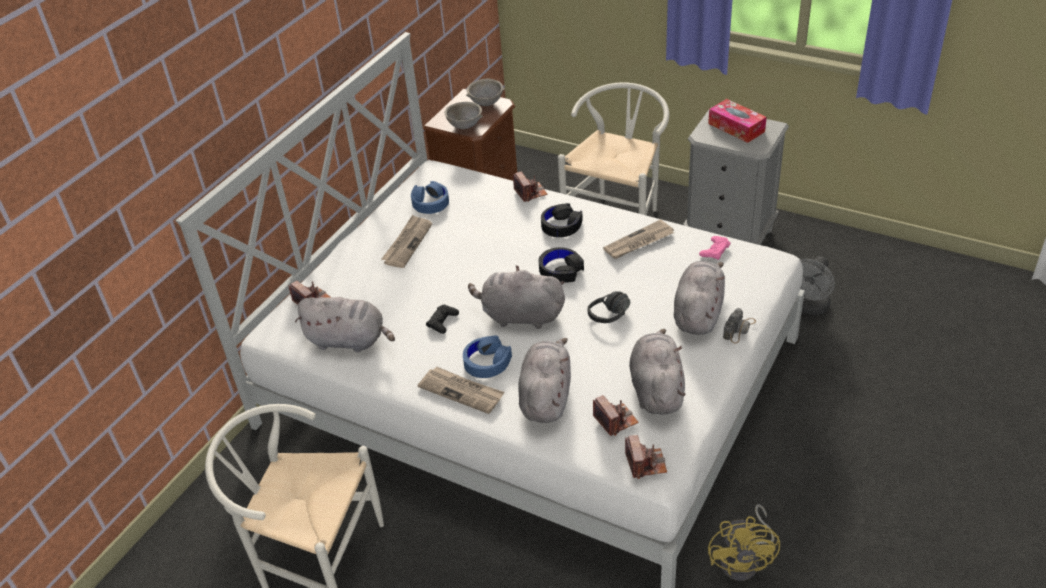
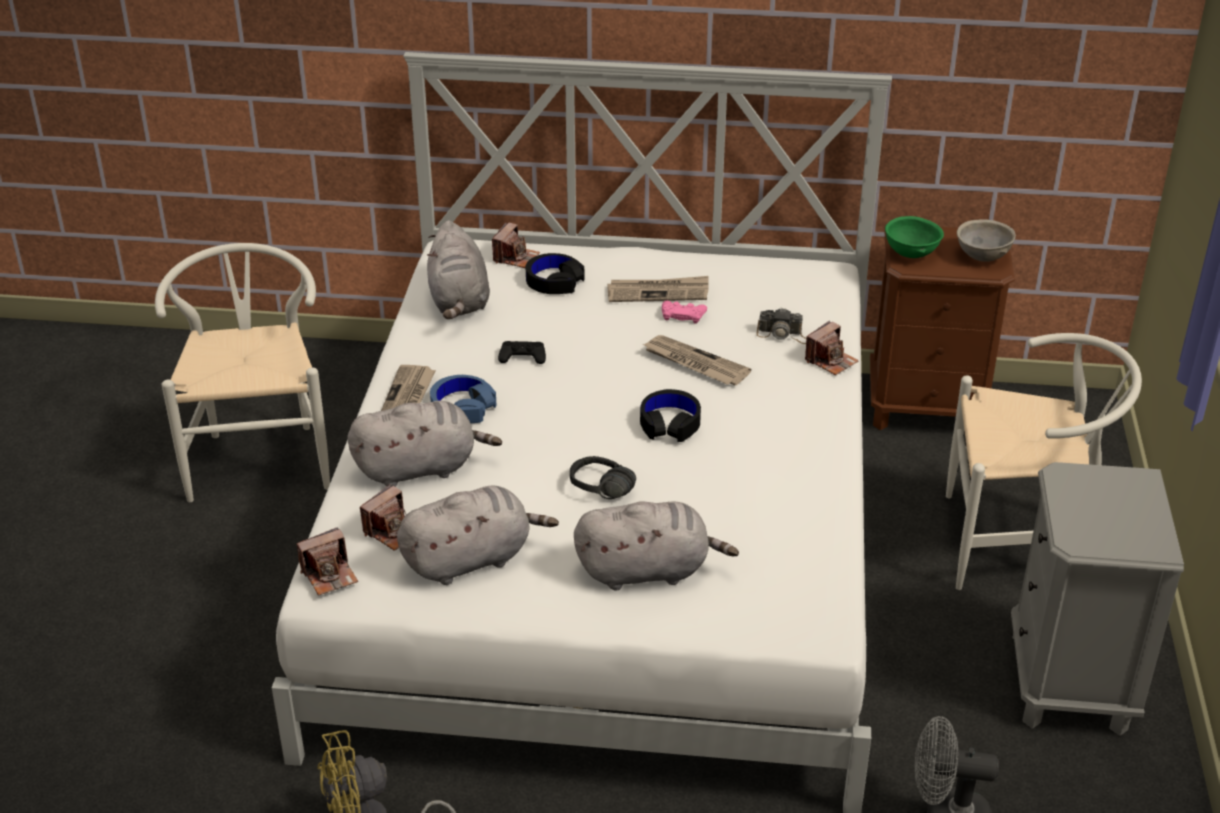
camera: 65 degrees right, 5 degrees down
(430, 202) = (752, 286): blue headphones -> none
(464, 126) = (911, 254): grey bowl -> green bowl
(519, 316) = (559, 412): grey plush toy -> none
(561, 225) = (771, 403): black headphones -> black headphones (554, 281)
(638, 242) = (776, 481): newspaper -> newspaper (694, 363)
(715, 250) = (804, 561): pink game controller -> pink game controller (683, 315)
(736, 127) = (1118, 507): tissue box -> none
(739, 329) = (631, 617): camera -> camera (783, 335)

